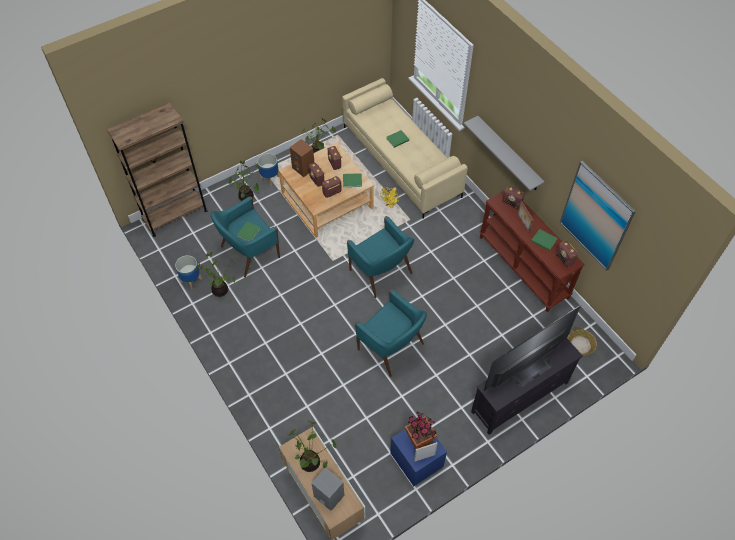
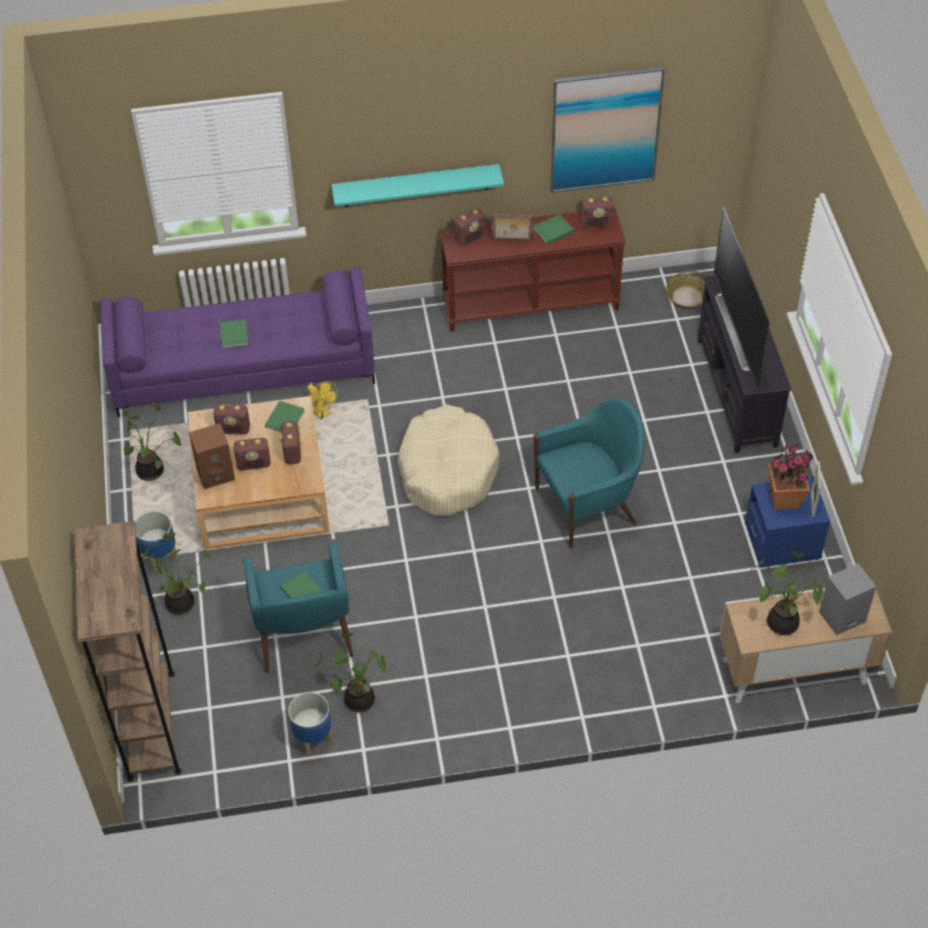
camera: 65 degrees left, 5 degrees down
(381, 273) = (447, 470): turquoise armchair -> beige dog bed
(401, 161) = (244, 368): beige sofa -> purple sofa
(508, 154) = (416, 185): grey shelf -> turquoise shelf

